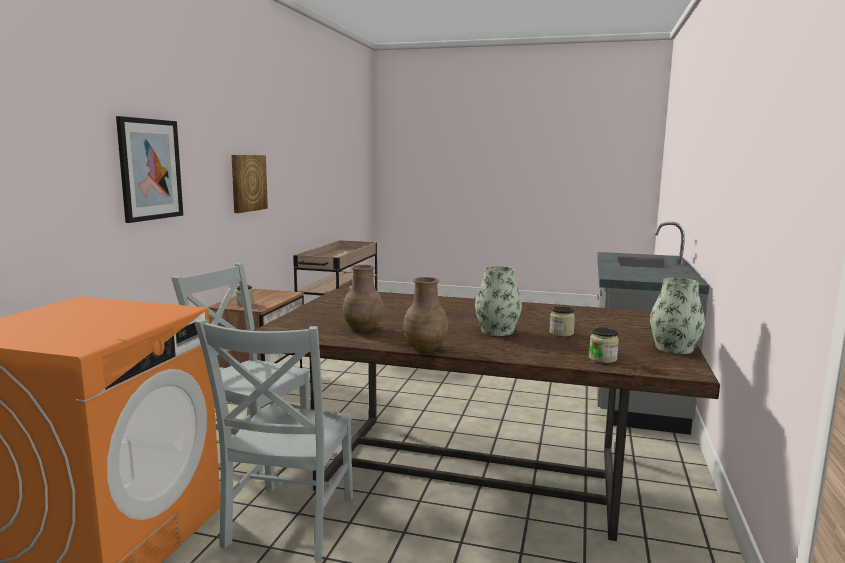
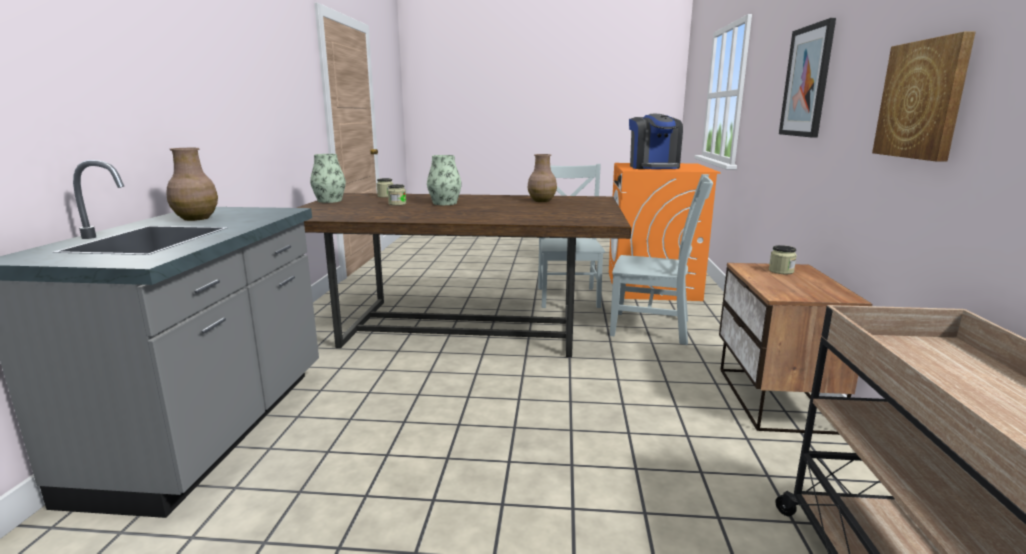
camera: 170 degrees right, 5 degrees up
(111, 317) = (653, 167): none -> coffee machine
(426, 348) = (491, 196): brown vase -> brown vase (195, 218)

